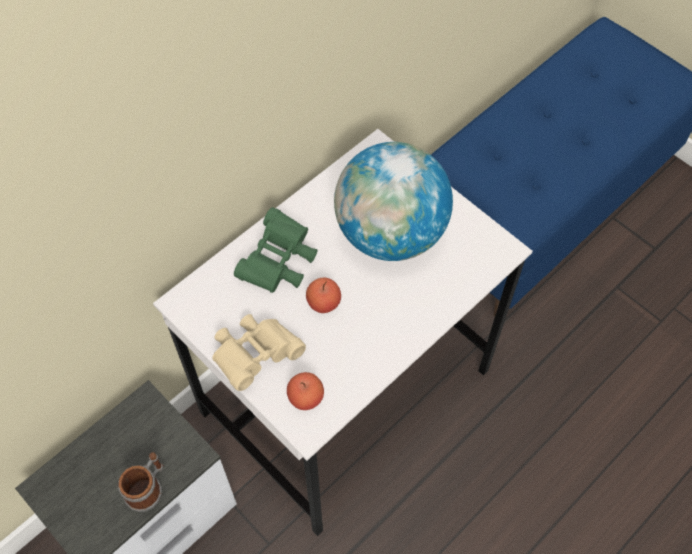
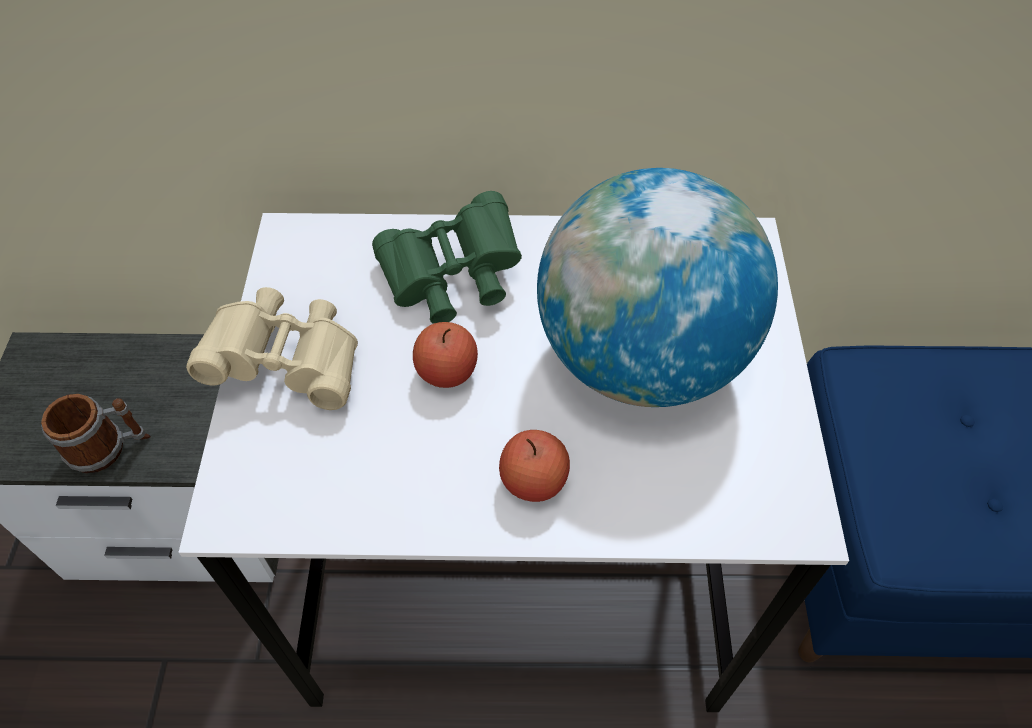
camera: 45 degrees right, 5 degrees down
(306, 397) = (277, 470): apple -> apple (533, 480)

